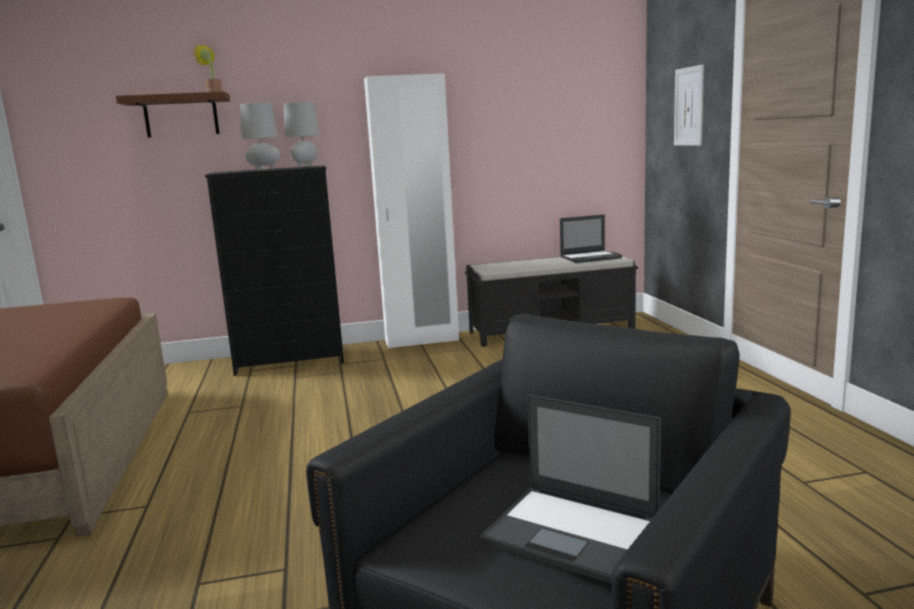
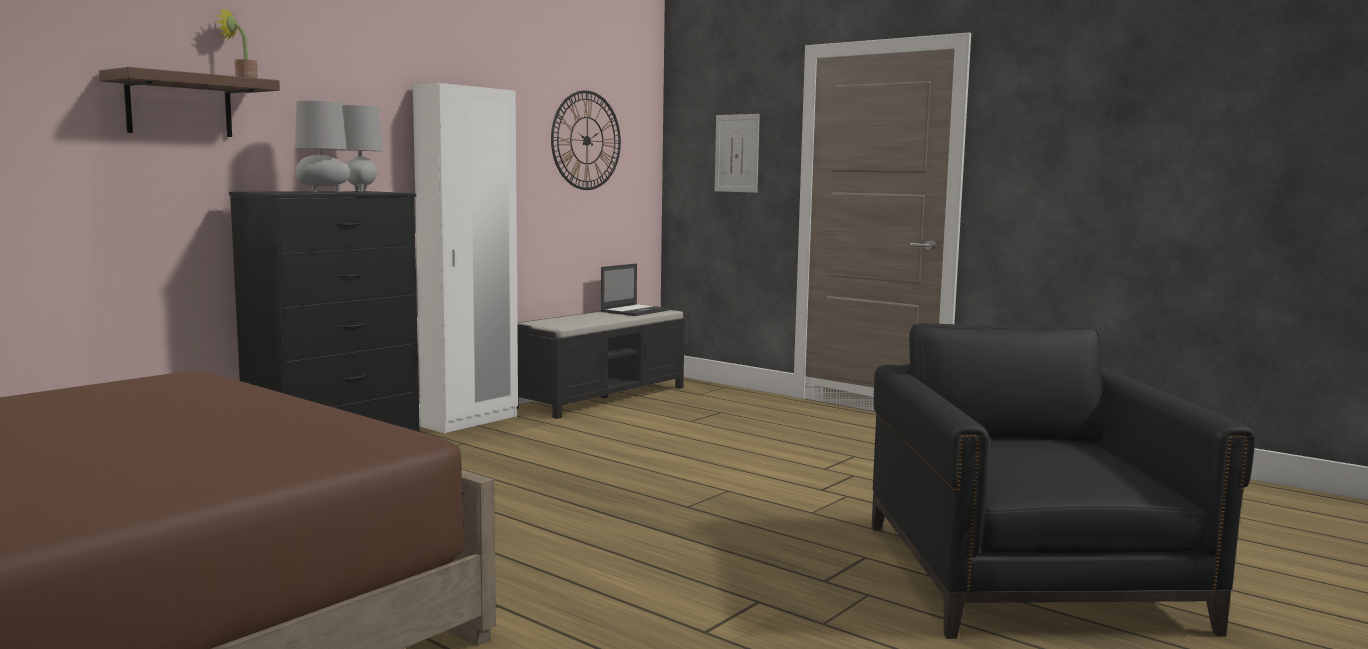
camera: 40 degrees left, 5 degrees down
(548, 107) = (586, 140): none -> wall clock
(573, 533) = (1082, 462): laptop -> none

